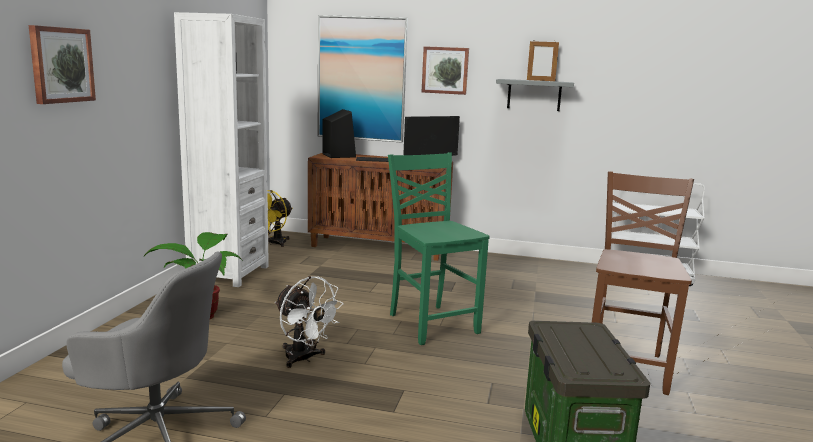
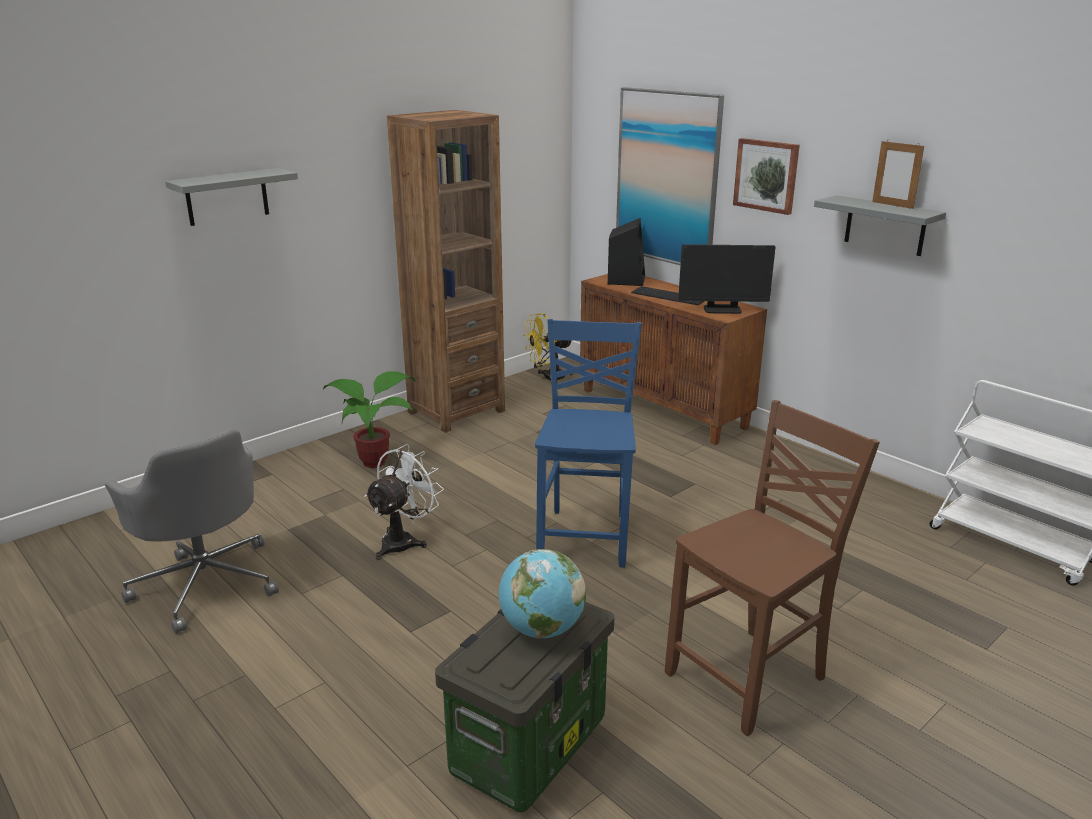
camera: 35 degrees right, 10 degrees up
(61, 65) = (227, 197): picture -> grey shelf
(229, 273) = (456, 411): white bookcase -> brown bookcase
(304, 359) = (404, 541): white fan -> white fan turned 135 degrees counterclockwise
(431, 323) = (586, 536): green chair -> blue chair
(582, 340) = (541, 629): none -> globe

